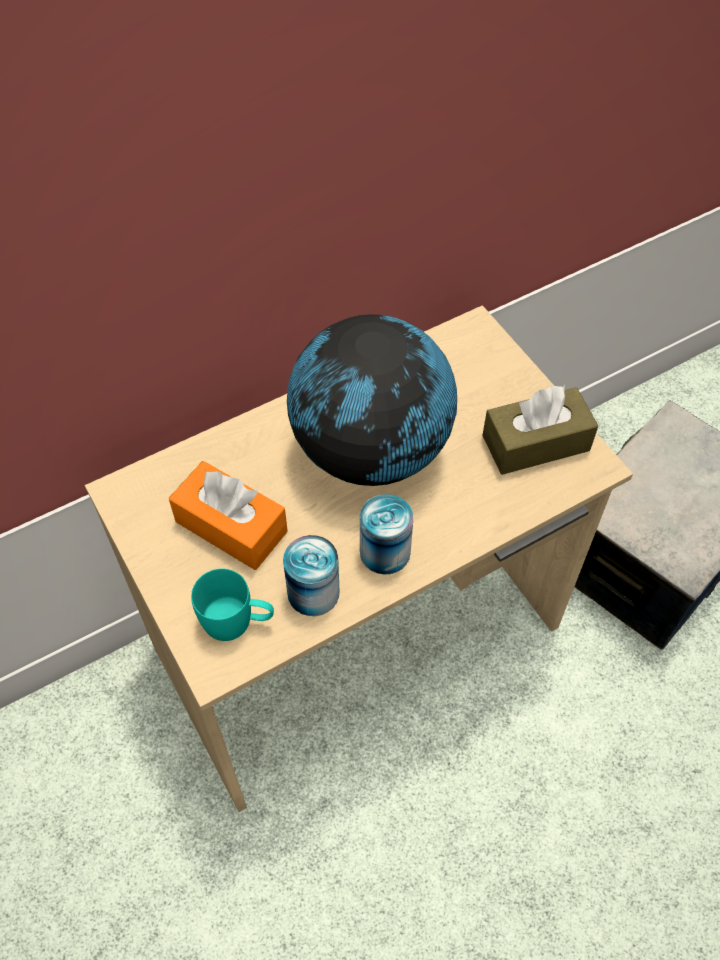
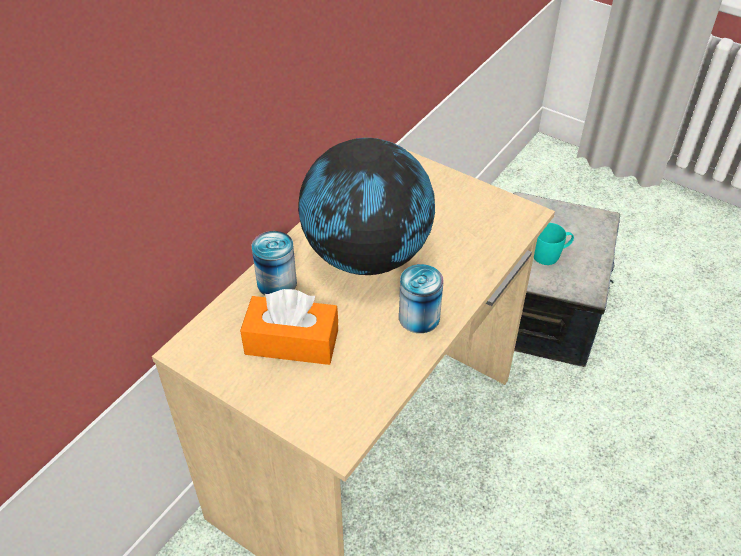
camera: 25 degrees left, 10 degrees down
(237, 621) = (337, 405): turquoise mug -> turquoise mug (551, 255)
(313, 592) = (383, 363): can -> can (277, 283)
(535, 443) = (479, 213): brown tissue box -> none

